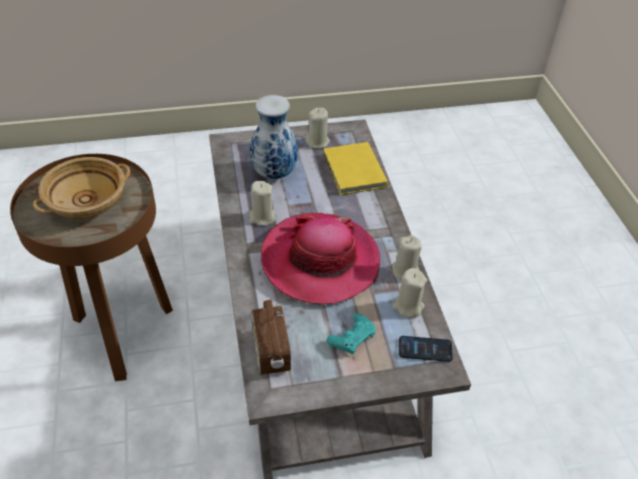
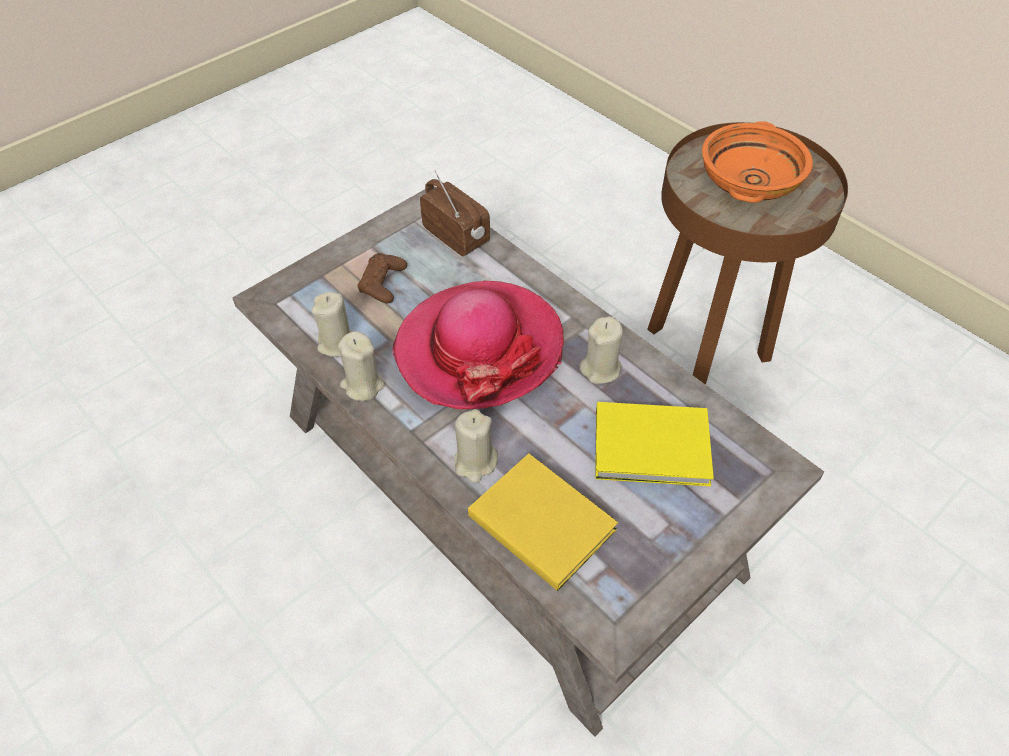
camera: 150 degrees right, 5 degrees up
(87, 203) = (748, 182): beige bowl -> orange bowl
(273, 173) = (655, 448): vase -> yellow book
(317, 142) = (649, 555): beige candle -> beige candle (475, 463)
(352, 338) = (382, 283): turquoise game controller -> brown game controller
(425, 349) = (296, 307): phone -> none

